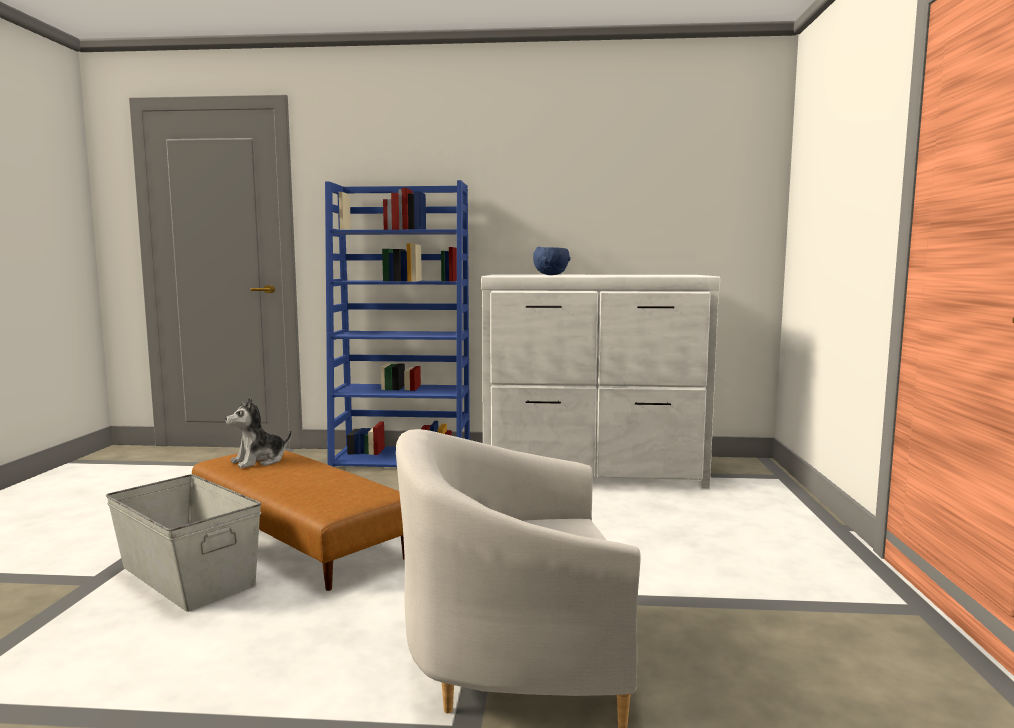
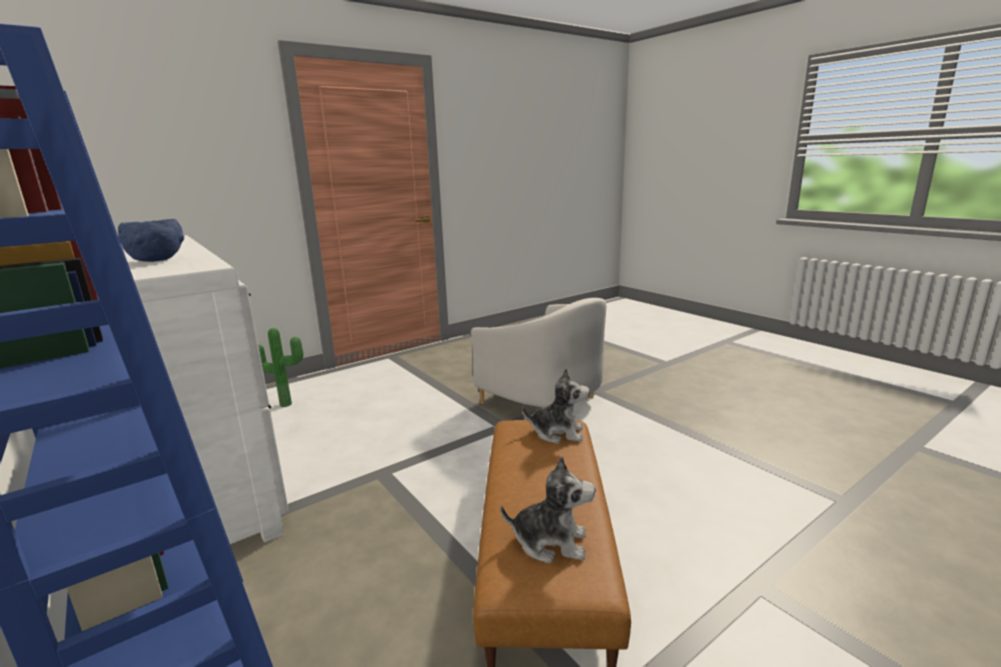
camera: 130 degrees left, 10 degrees up
(188, 575) = (668, 543): grey storage box -> none
(332, 501) = (558, 433): none -> plush toy
(744, 513) = (286, 403): none -> potted plant

